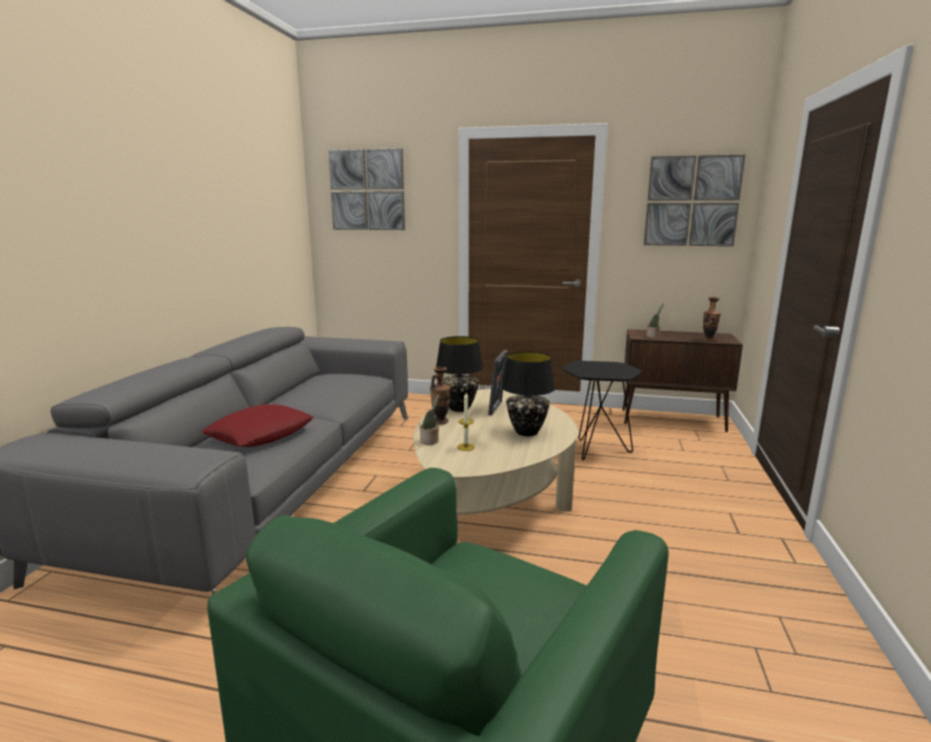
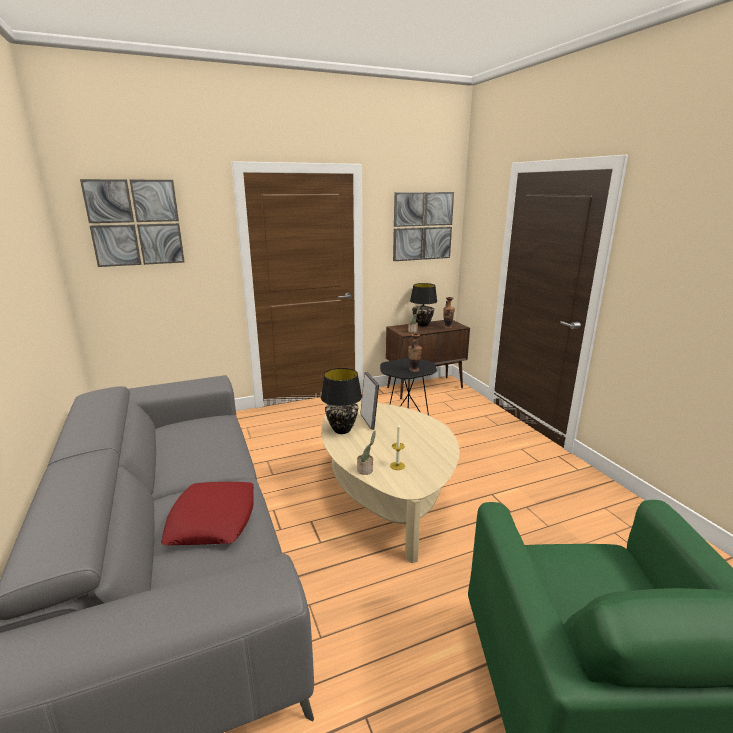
camera: 35 degrees left, 5 degrees up
(440, 421) = (346, 448): vase -> vase (414, 370)
(526, 432) = (417, 437): black table lamp -> black table lamp (422, 325)

